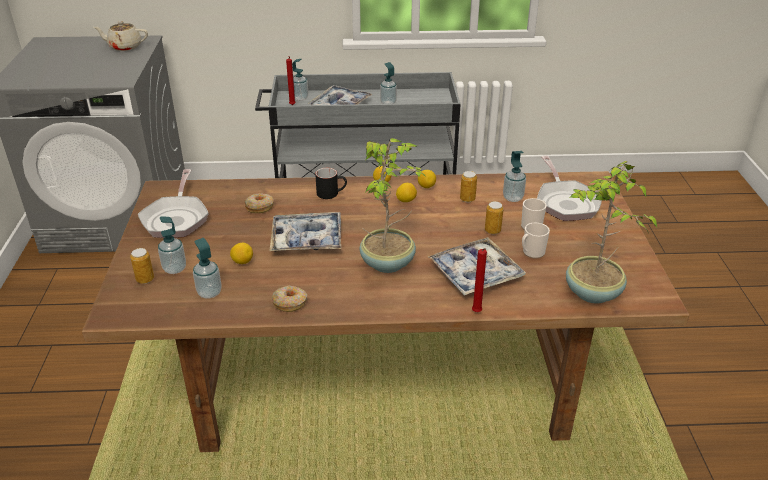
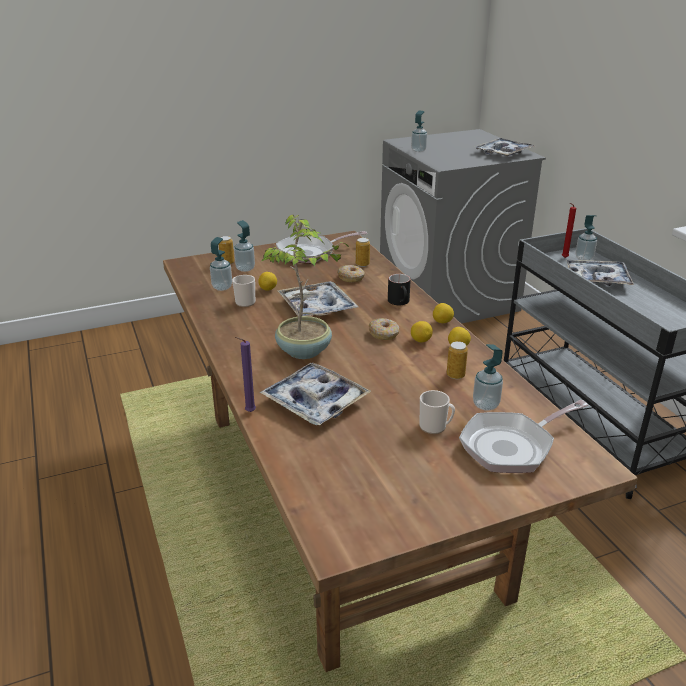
camera: 70 degrees right, 5 degrees down
(124, 47) = (503, 153): beige teapot -> tray
(290, 303) = (223, 319): donut -> donut (384, 334)
(388, 103) = (640, 302): soap dispenser -> soap dispenser (418, 150)
(477, 313) = (248, 412): red candle -> purple candle
(492, 231) = (403, 400): can -> can (362, 264)
(531, 253) = (377, 433): mug -> mug (243, 301)
(592, 294) = (320, 487): potted plant -> none

